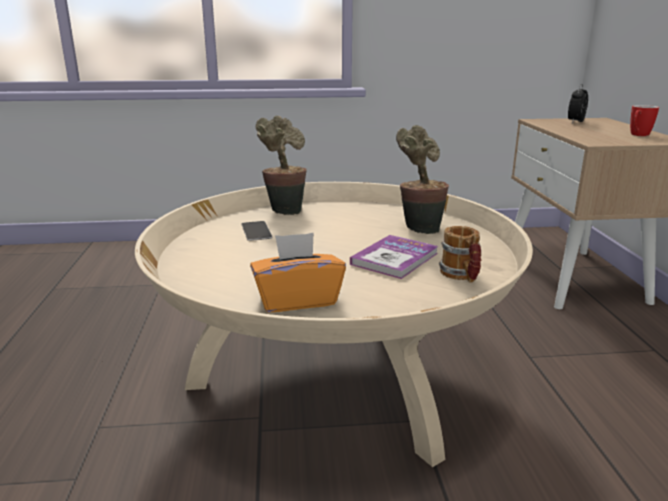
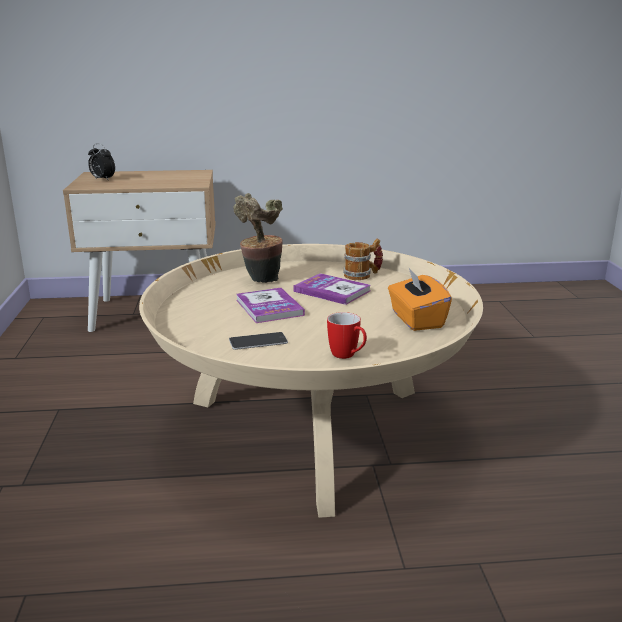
camera: 90 degrees left, 0 degrees up
(284, 210) = (187, 331): potted plant -> none
(339, 233) = (269, 307): none -> book
(637, 135) = (174, 174): mug -> mug (348, 356)

